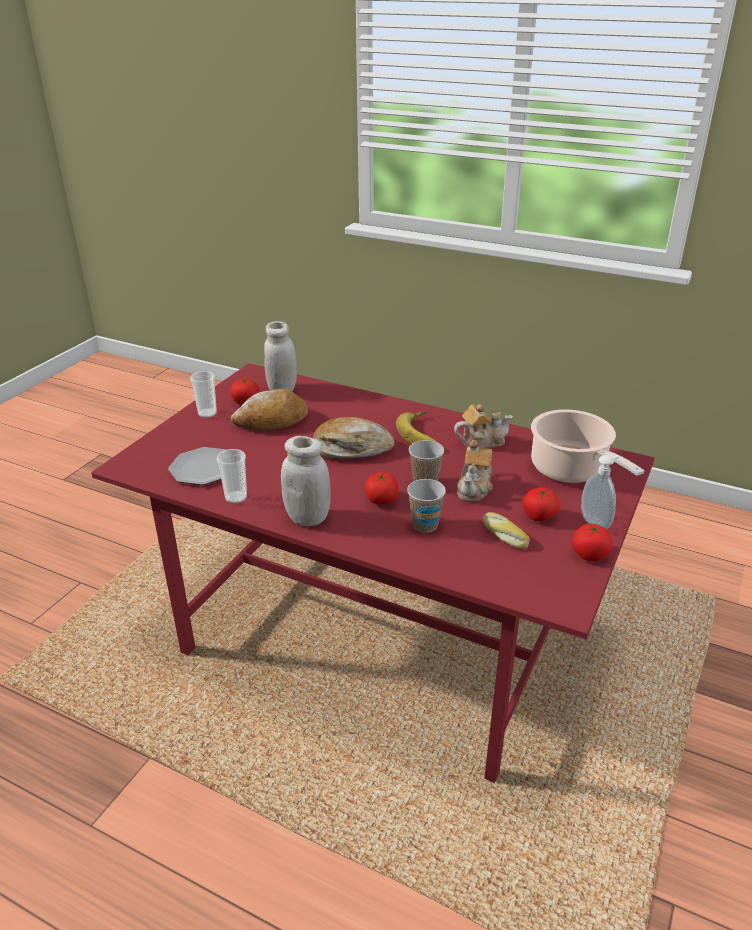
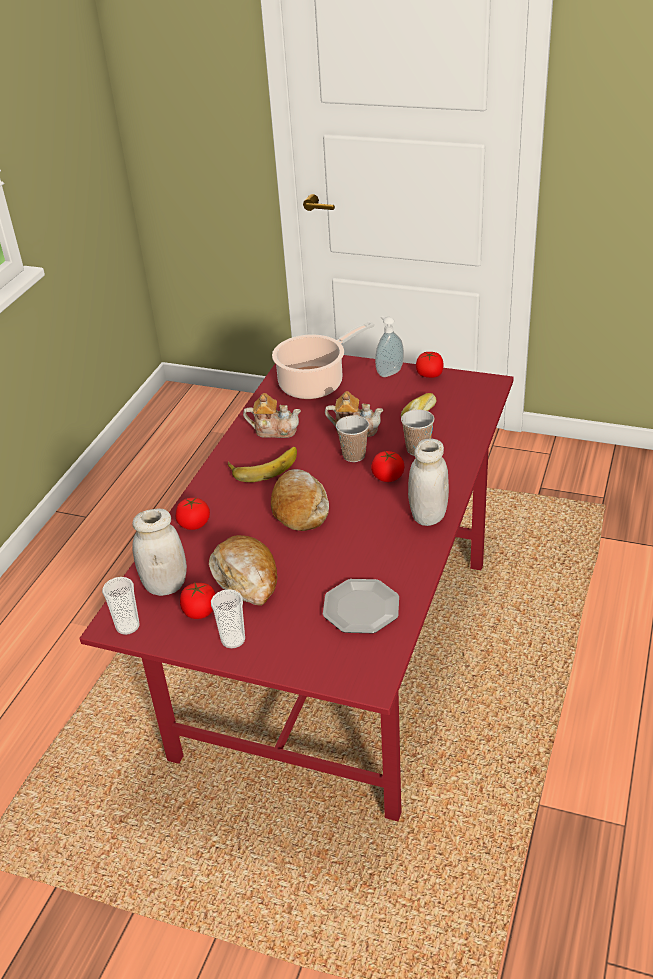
camera: 95 degrees left, 5 degrees up
(236, 497) = (409, 570): cup -> cup (127, 626)
(481, 441) = (274, 430): teapot -> teapot turned 120 degrees clockwise
(539, 516) = (388, 396): tomato -> tomato (194, 524)

